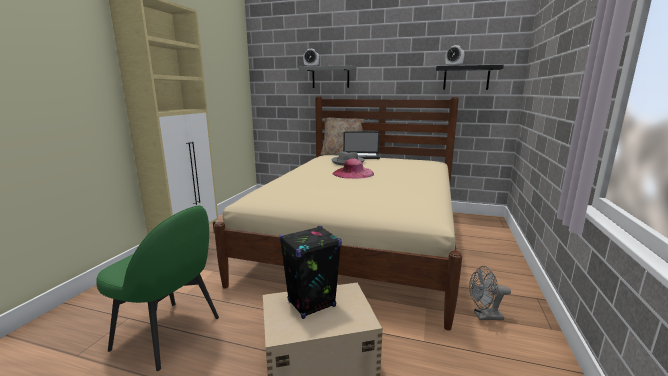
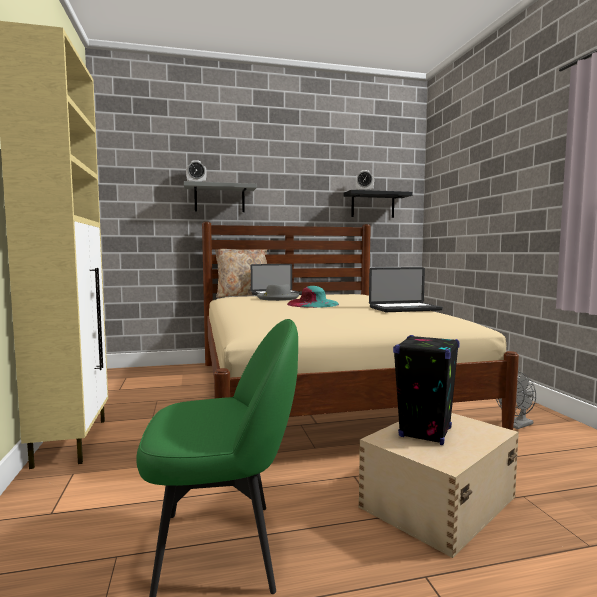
camera: 30 degrees left, 10 degrees down
(353, 173) = (313, 304): pink hat -> turquoise hat
(409, 190) = (405, 309): none -> laptop

